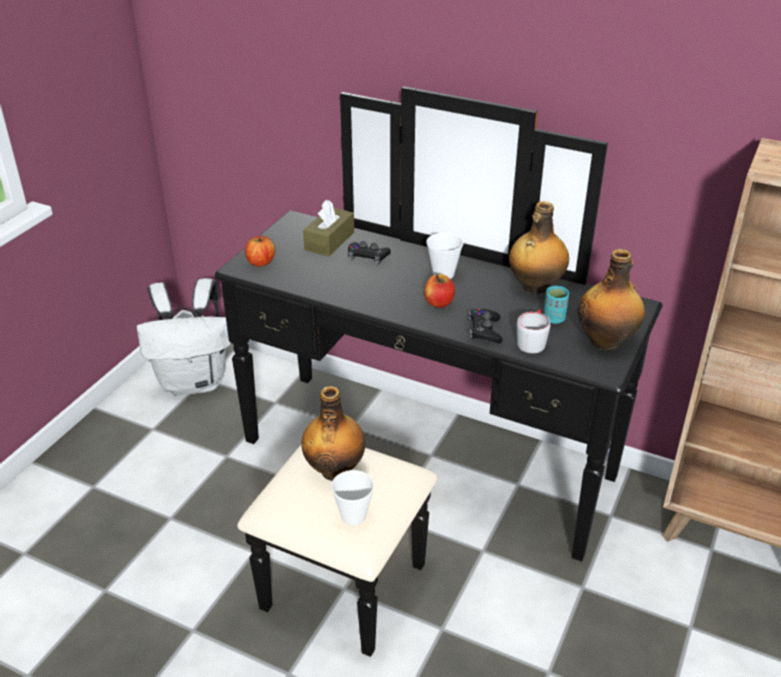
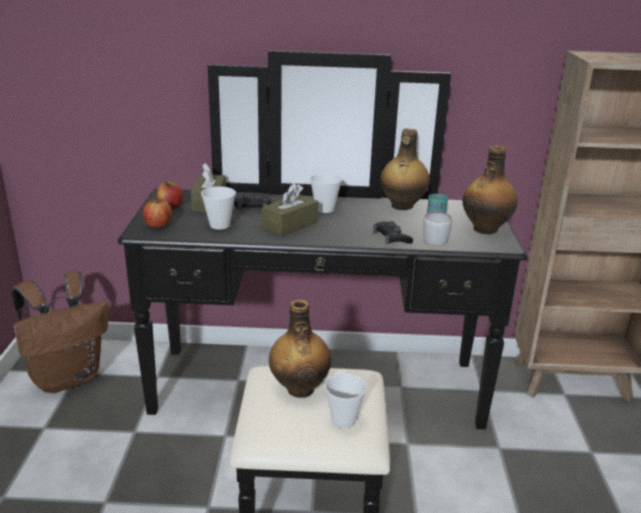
camera: 25 degrees left, 10 degrees down
(194, 382) = (68, 377): white backpack -> brown backpack
(318, 275) = (219, 225): none -> cup
(390, 289) = (290, 224): none -> brown tissue box
(439, 303) = (338, 227): apple -> apple (170, 206)

